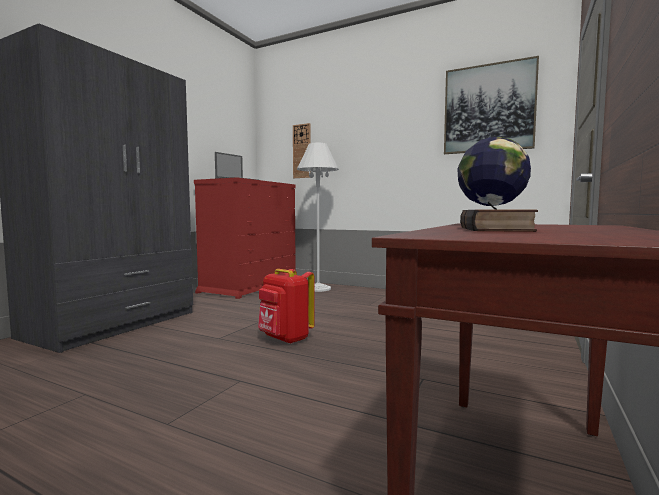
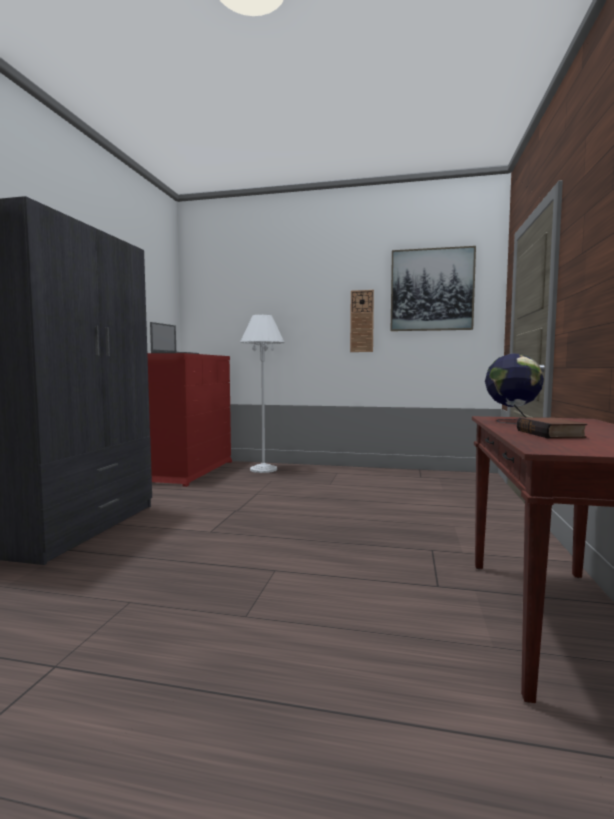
camera: 15 degrees left, 0 degrees up
(285, 339) = (280, 526): red backpack -> none
(302, 151) = (236, 320): wall clock -> wall clock (362, 321)

